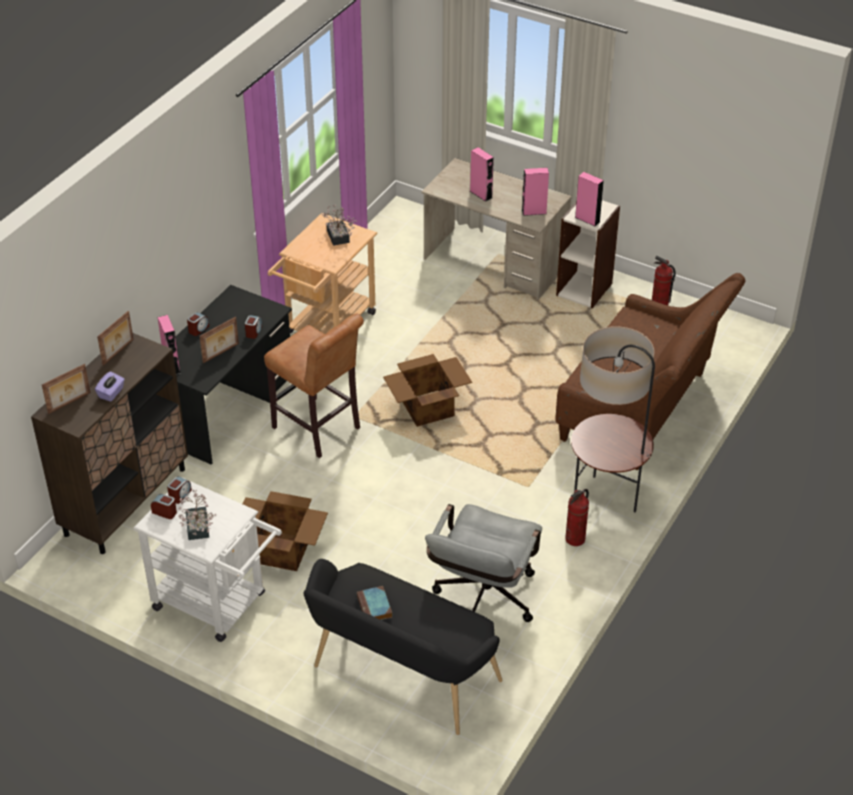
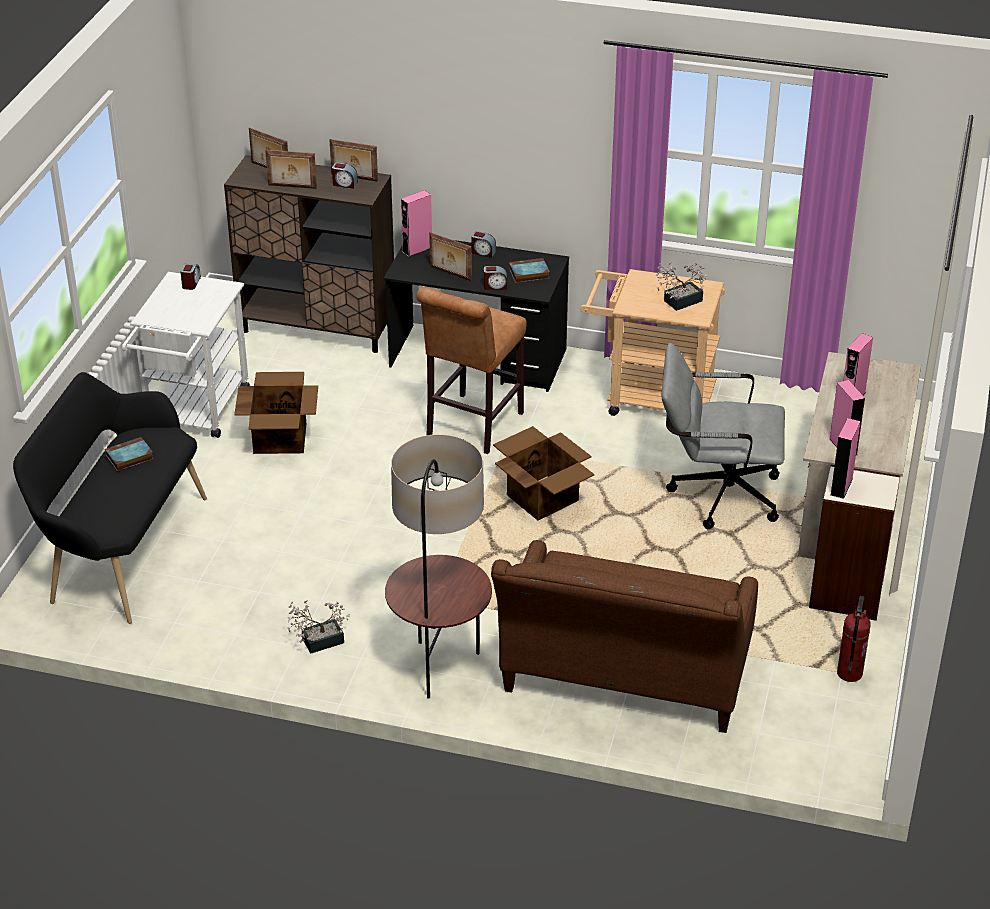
camera: 75 degrees right, 5 degrees down
(111, 393) = (292, 187): purple tissue box -> picture frame
(180, 495) = (217, 286): alarm clock -> alarm clock (344, 184)
(197, 530) = (171, 306): potted plant -> potted plant (318, 642)
(244, 310) = (528, 273): none -> book
(482, 602) = (242, 592): grey office chair -> grey office chair (715, 494)
(575, 539) = (363, 651): fire extinguisher -> none

